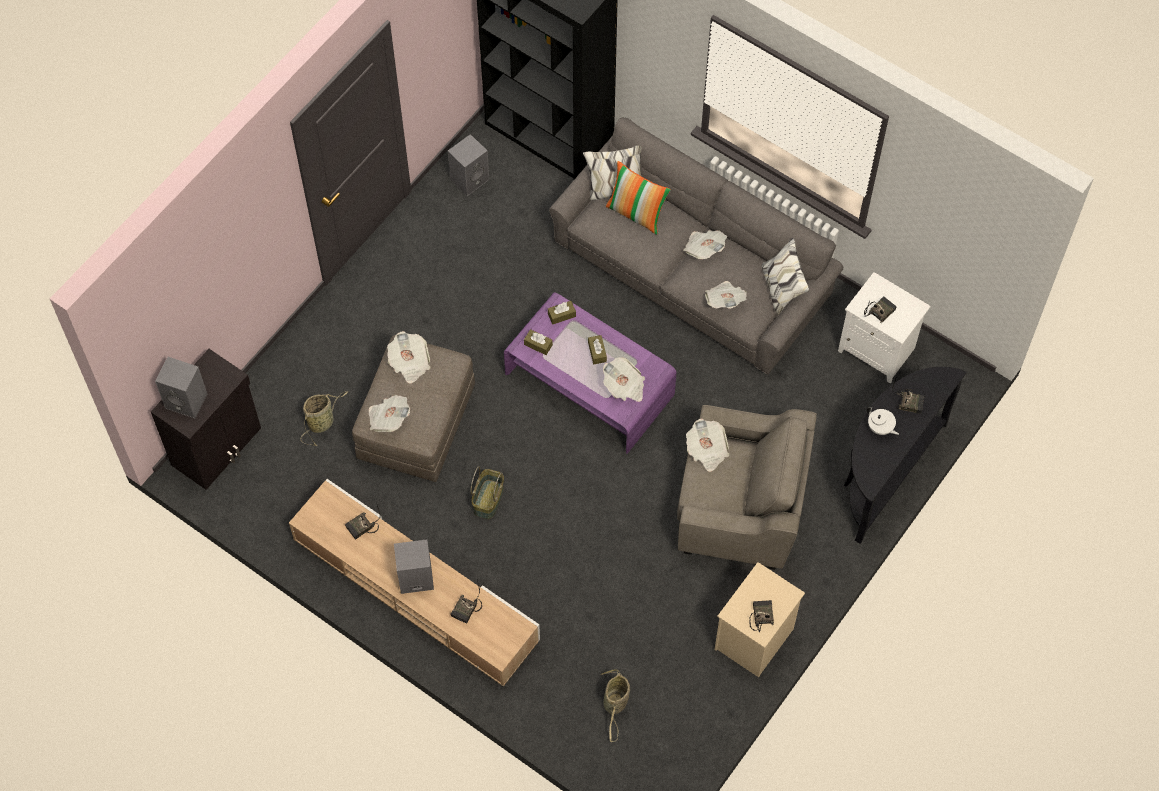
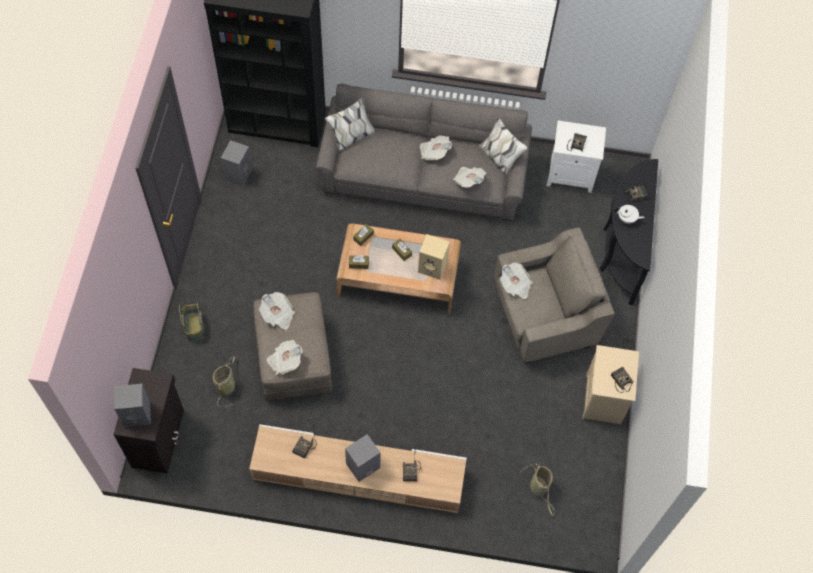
camera: 30 degrees left, 0 degrees up
(488, 499) = (373, 387): basket -> basket (193, 327)
(589, 384) = (398, 278): purple coffee table -> brown coffee table
(624, 386) = (433, 267): newspaper -> beige speaker
(636, 213) = (376, 147): pillow -> none

